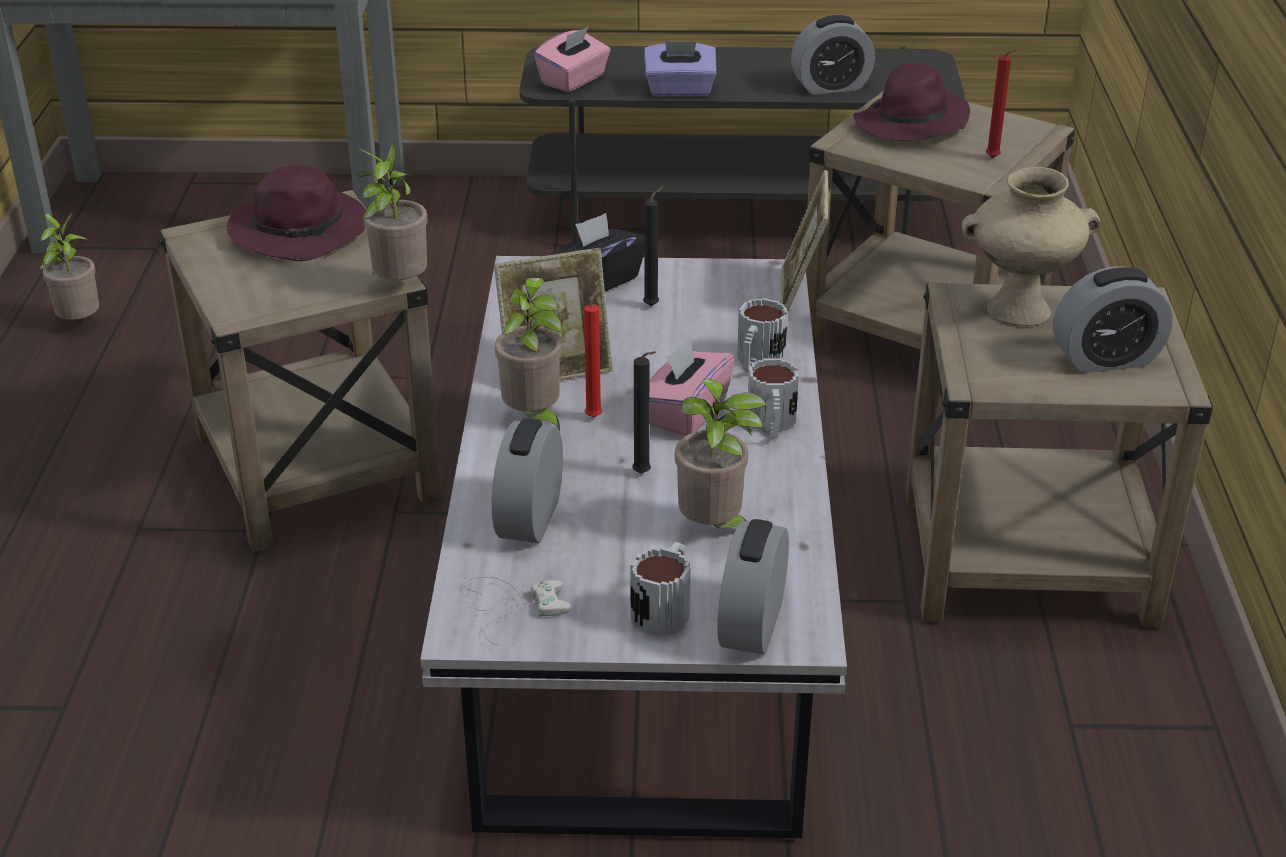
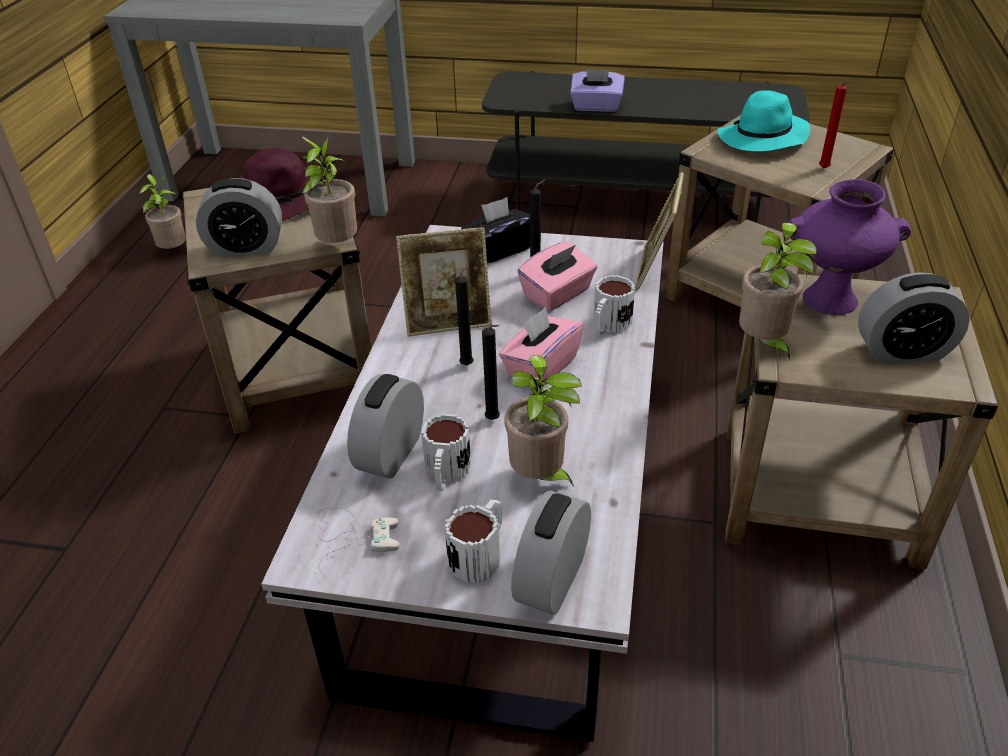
camera: 10 degrees right, 5 degrees up
(534, 418) = (419, 362): potted plant -> potted plant (763, 344)
(573, 80) = (522, 96): pink tissue box -> pink tissue box (558, 294)
(595, 416) = (468, 364): red candle -> black candle
(772, 425) = (609, 384): mug -> mug (446, 474)
(831, 86) = (708, 108): alarm clock -> alarm clock (246, 247)
(911, 125) = (762, 139): purple hat -> turquoise hat
(1017, 311) = (829, 300): beige vase -> purple vase

